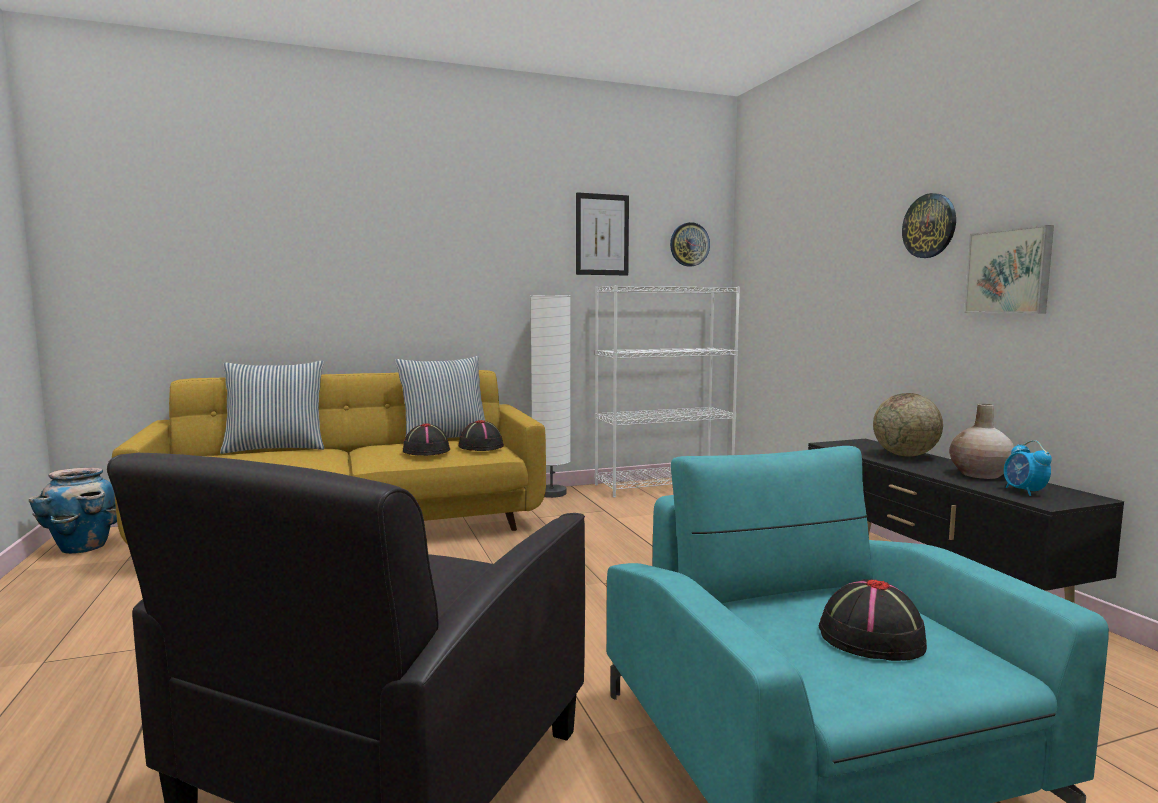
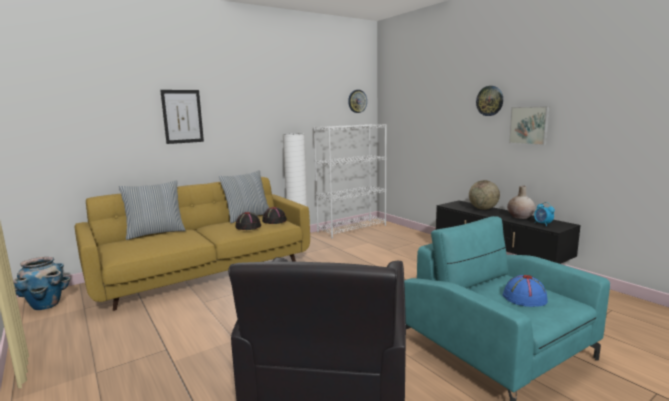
camera: 15 degrees left, 5 degrees up
(602, 234) = (315, 98): picture -> picture (182, 116)
(870, 638) = (524, 298): black hat -> blue hat

